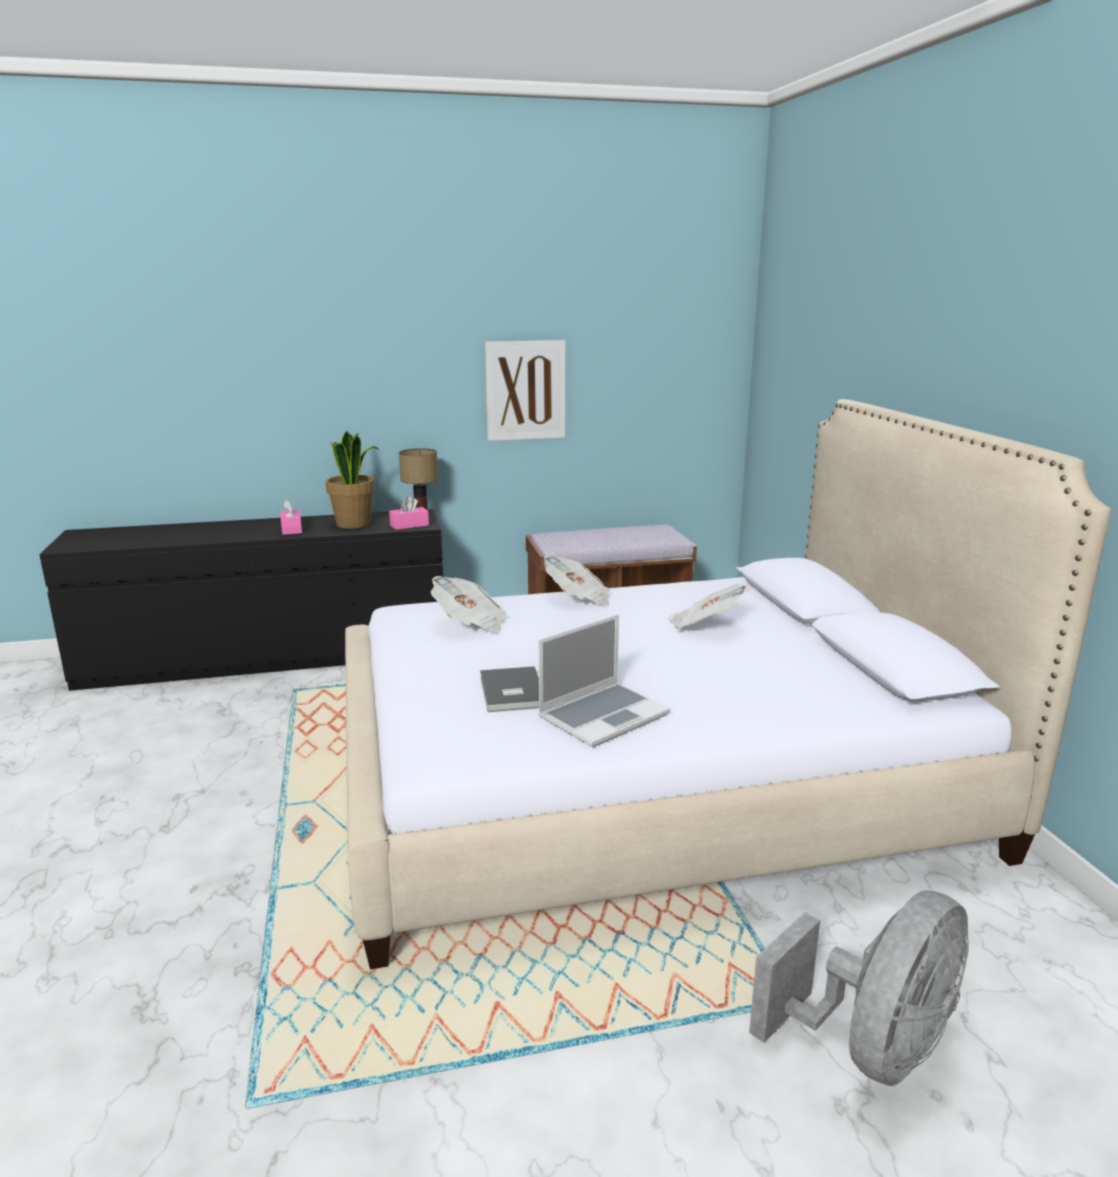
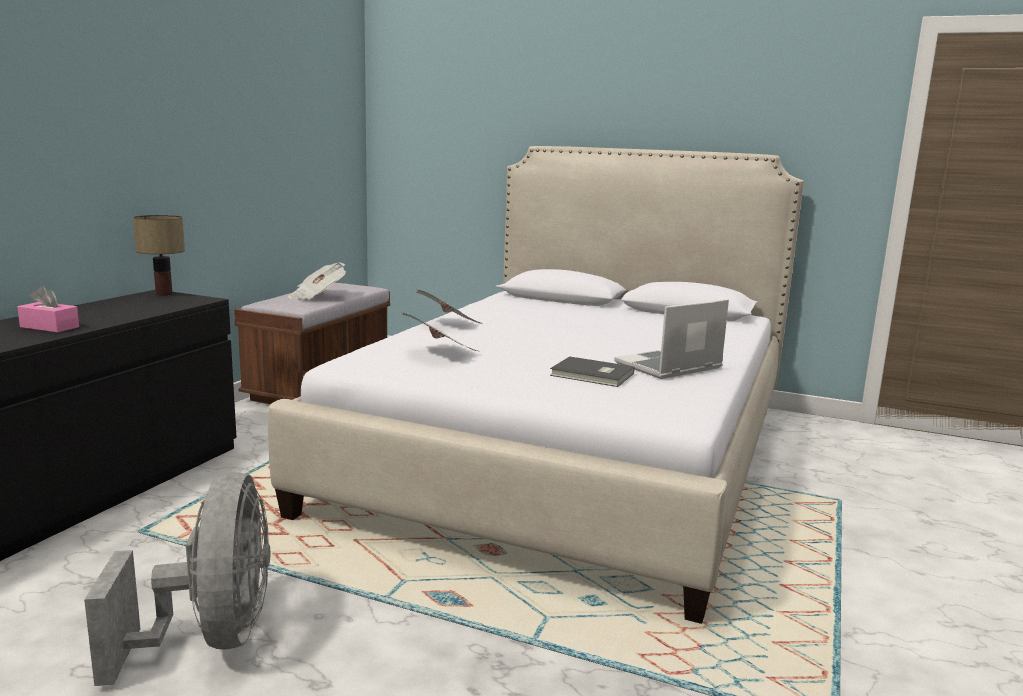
camera: 55 degrees left, 5 degrees down
(354, 524) = (115, 311): potted plant -> none
(409, 525) = (184, 301): pink tissue box -> none
(525, 390) = (224, 150): picture -> none
(603, 715) = (668, 366): laptop -> laptop turned 120 degrees counterclockwise
(704, 625) = (563, 318): newspaper -> newspaper (317, 297)
(871, 1049) = (888, 498): grey fan -> grey fan (212, 638)

